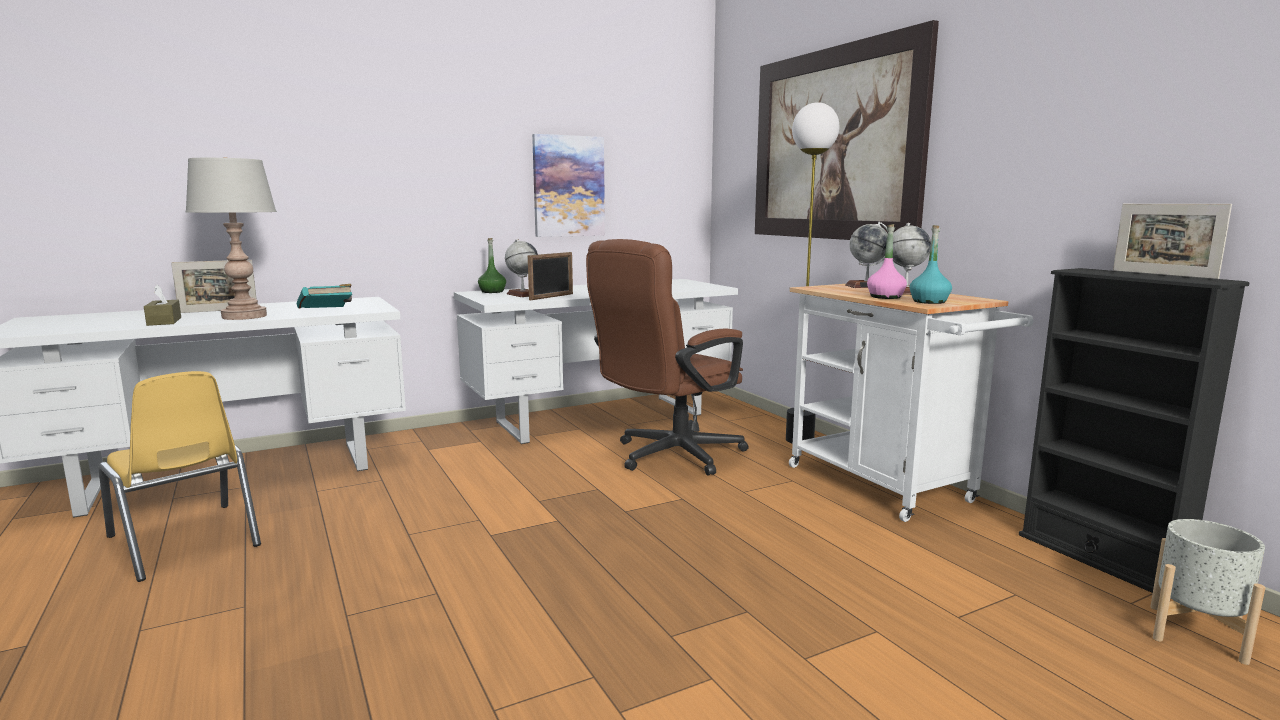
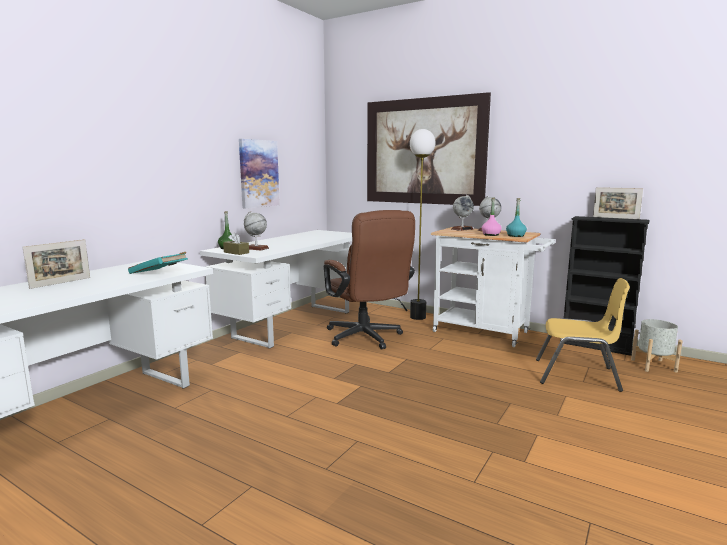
camera: 30 degrees left, 0 degrees up
(164, 321) = (46, 296): brown tissue box -> brown tissue box (236, 252)
(184, 541) = (128, 465): yellow chair -> yellow chair (577, 375)
(244, 316) = (105, 284): grey table lamp -> none
(552, 297) = (280, 248): picture frame -> none
(668, 456) = (366, 338): brown office chair -> brown office chair turned 45 degrees counterclockwise

